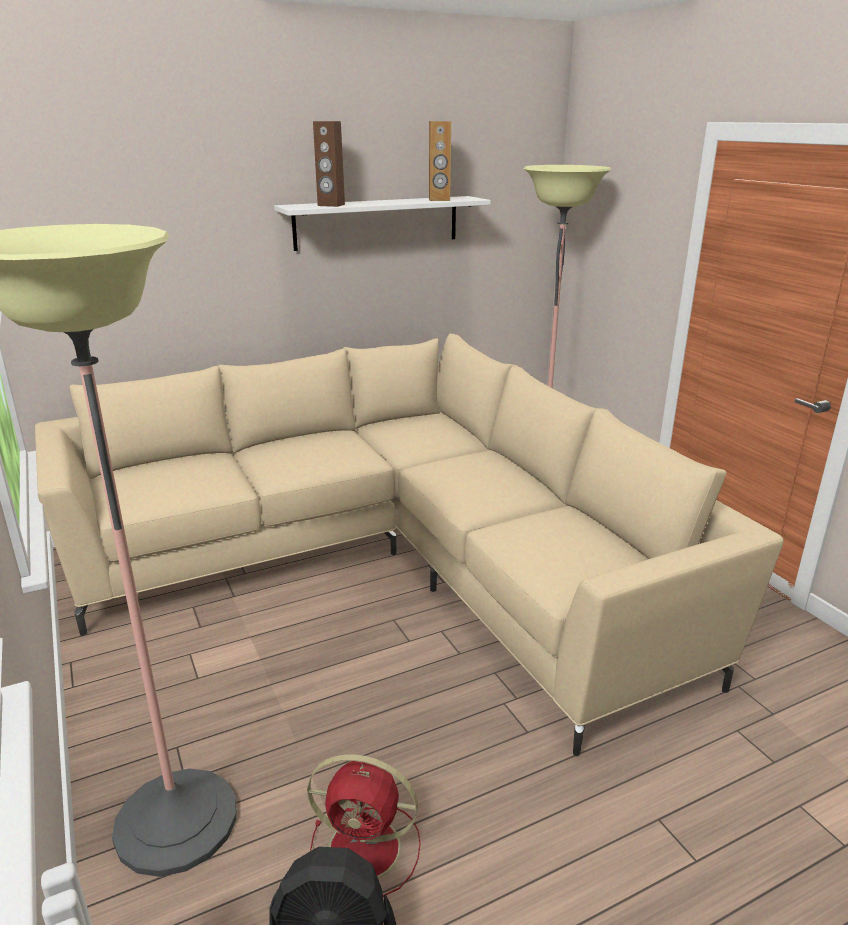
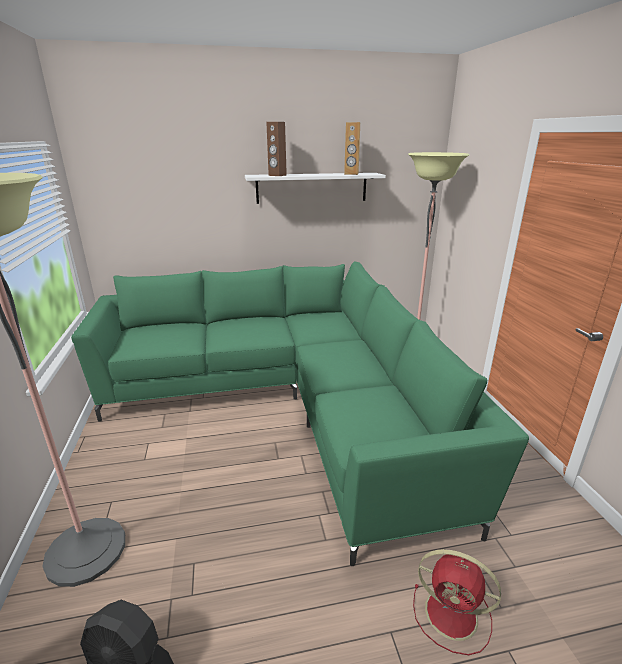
camera: 15 degrees right, 0 degrees up
(368, 849) = (184, 600): red fan -> red fan (453, 614)
(390, 563) = (290, 404): beige sofa -> green sofa

